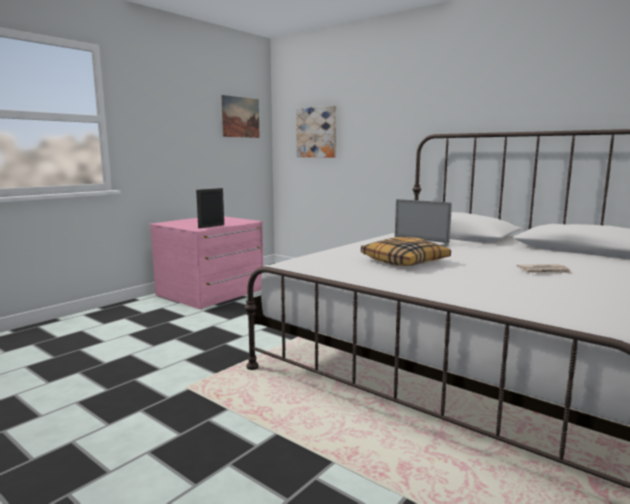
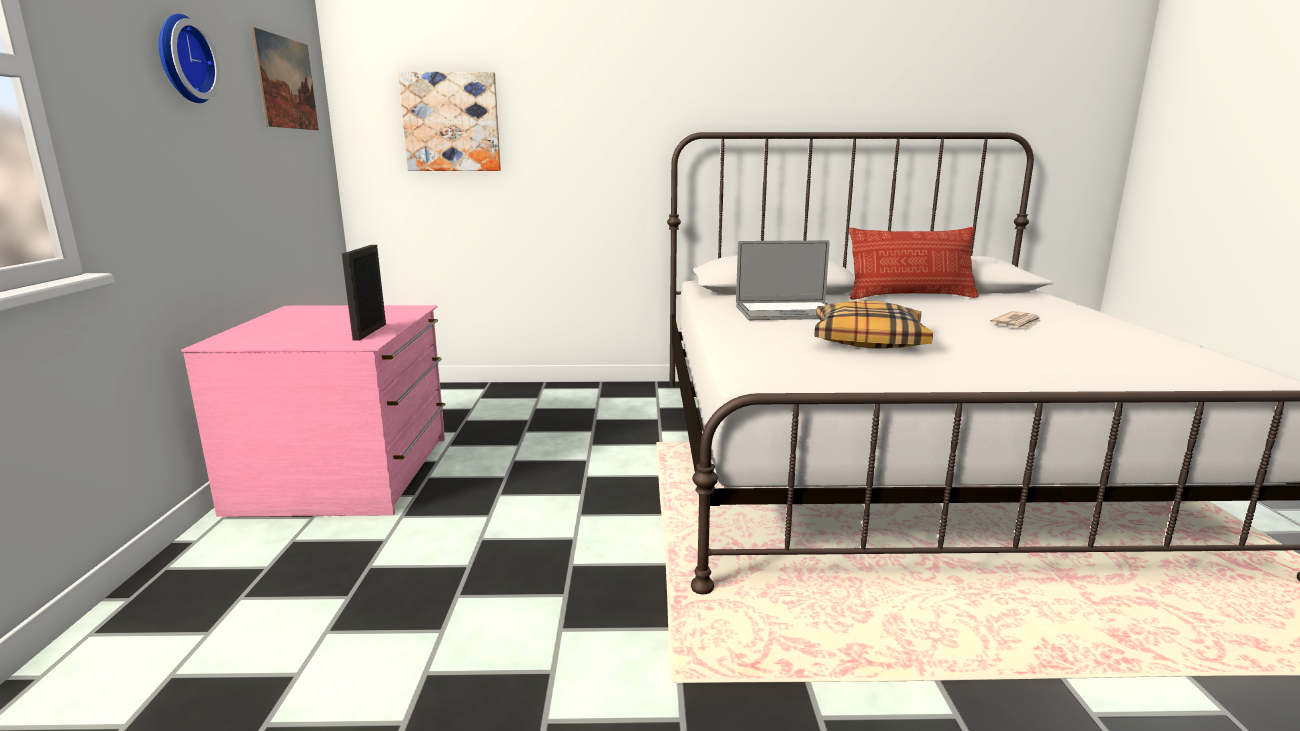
camera: 40 degrees left, 5 degrees up
(176, 111) = (182, 59): none -> wall clock
(529, 249) = (910, 296): none -> pillow

